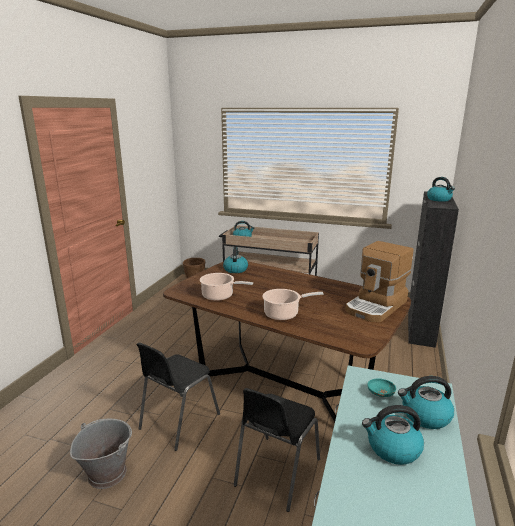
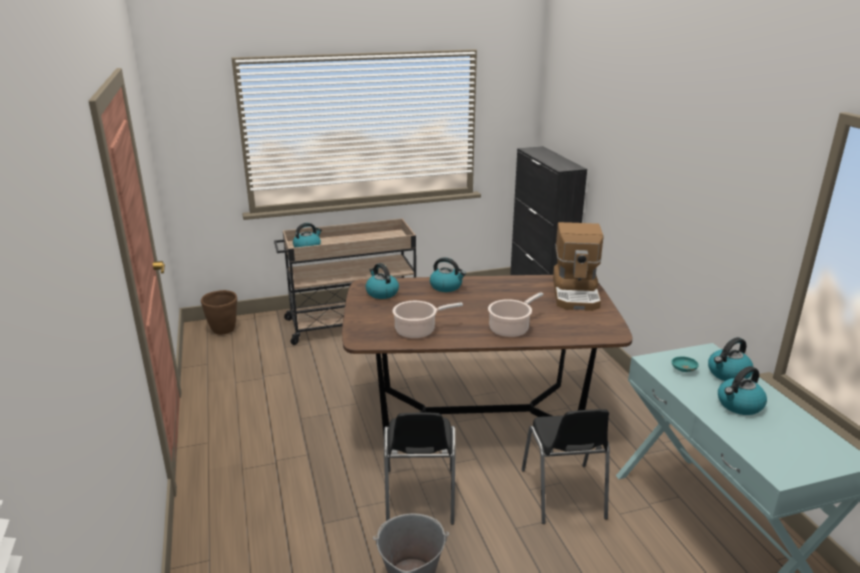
camera: 35 degrees left, 5 degrees up
(439, 199) = (551, 158): kettle -> kettle (446, 286)

